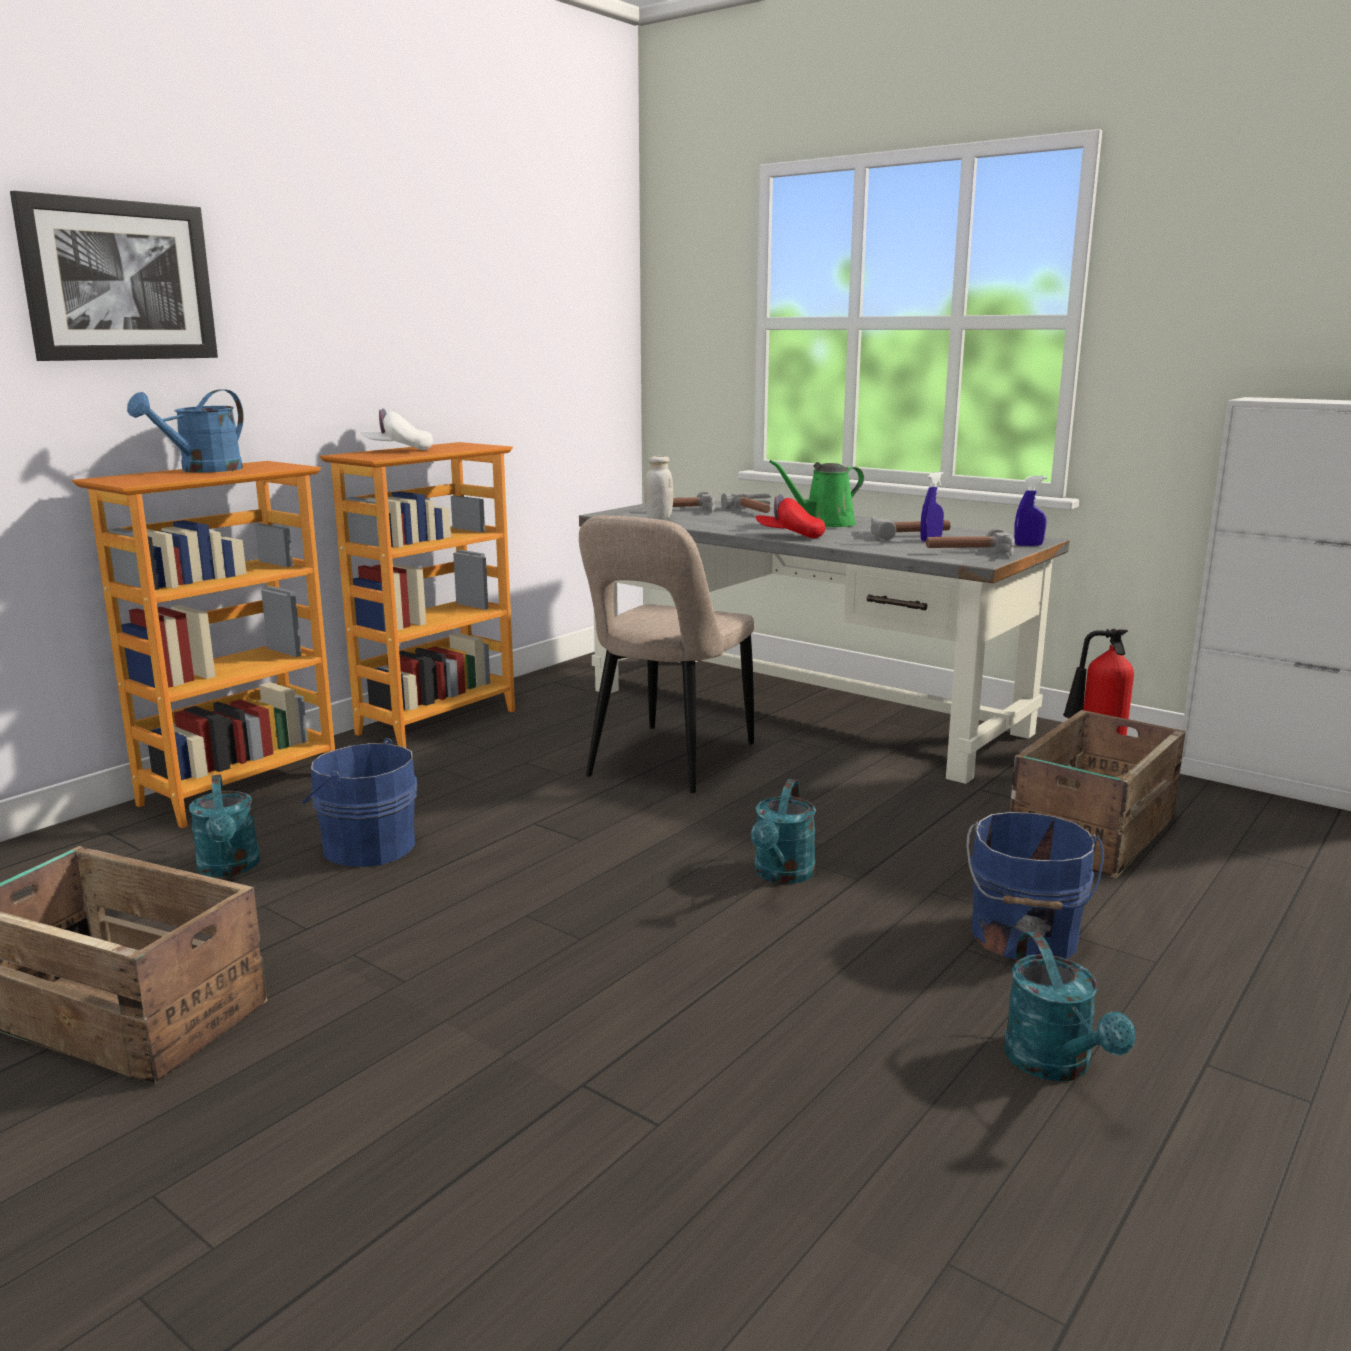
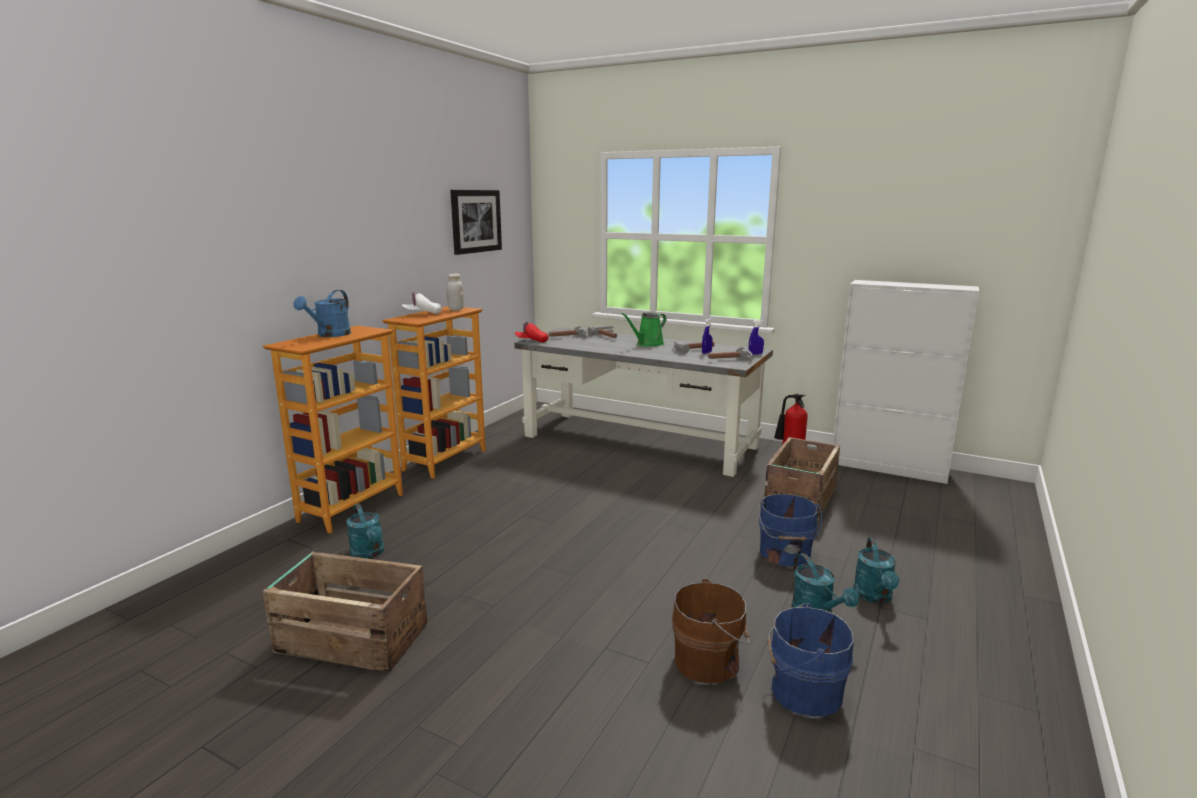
camera: 10 degrees left, 0 degrees up
(119, 281) = (282, 233): picture -> picture (475, 221)
(366, 846) = (439, 535): blue bucket -> blue bucket (802, 691)
(658, 518) = (559, 343): white jar -> white jar (456, 309)
(667, 763) = (580, 476): beige chair -> none
(781, 875) = (660, 533): turquoise watering can -> turquoise watering can (874, 597)
(788, 1138) = (710, 661): none -> brown bucket
(790, 536) = (635, 353): red cap -> red cap (531, 341)

